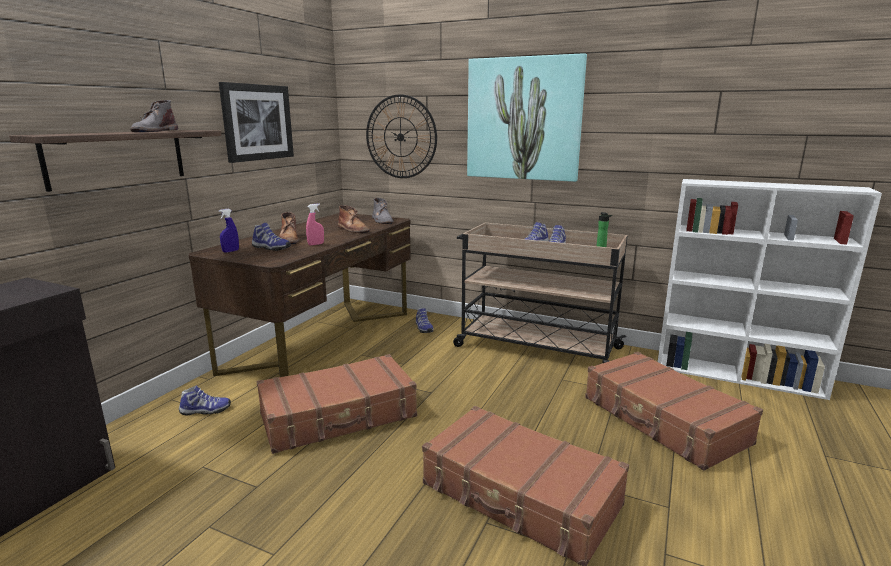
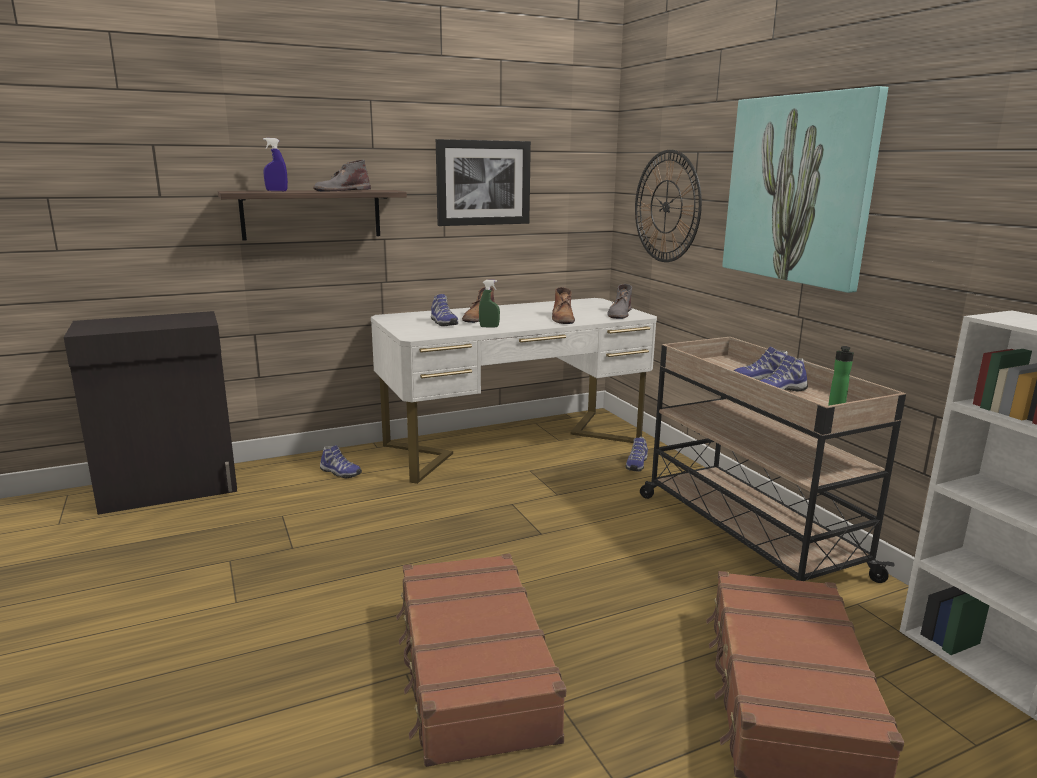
camera: 40 degrees right, 0 degrees up
(230, 251) = (406, 319): blue spray bottle -> blue spray bottle (276, 191)
(316, 244) = (489, 327): pink spray bottle -> green spray bottle
(323, 340) = (514, 444): brown desk -> white desk
(339, 416) = (427, 519): brown suitcase -> none

